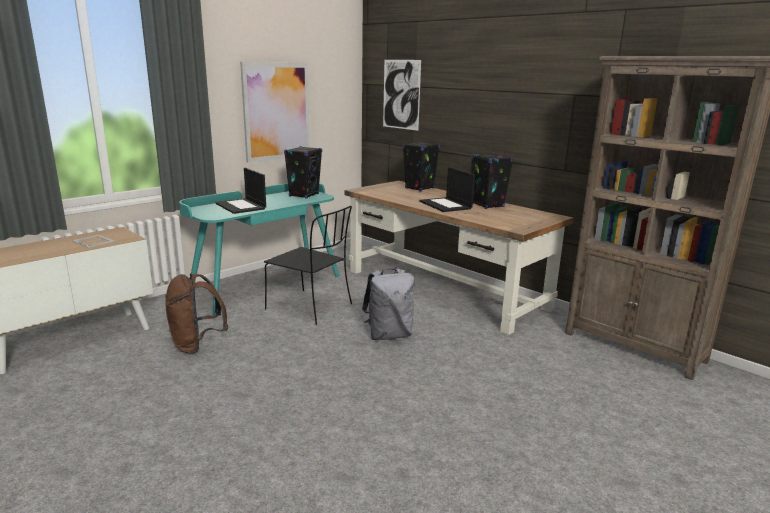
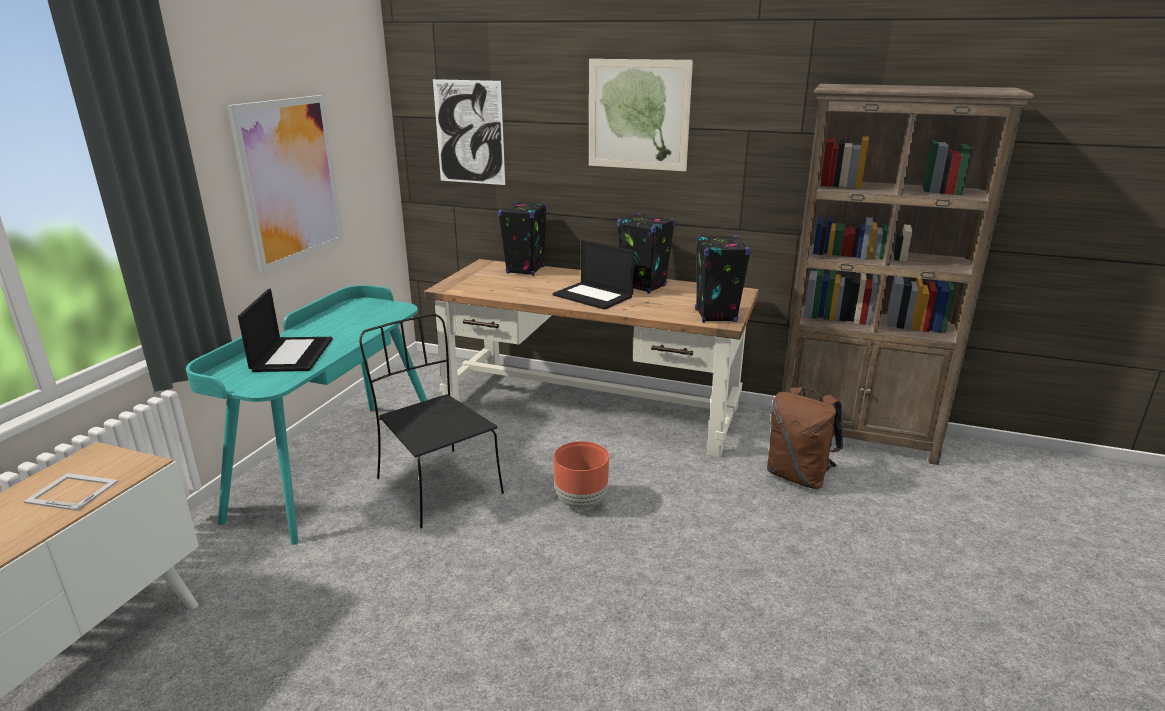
camera: 25 degrees left, 5 degrees up
(196, 345) = (311, 609): brown backpack -> brown backpack (798, 476)
(241, 206) = (292, 354): laptop -> laptop turned 120 degrees counterclockwise
(304, 195) = (368, 311): black speaker -> black speaker (715, 315)
(311, 307) = (437, 485): black chair -> black chair turned 135 degrees counterclockwise
(388, 335) = (581, 501): grey backpack -> brown planter
(501, 82) = (638, 115): none -> picture

